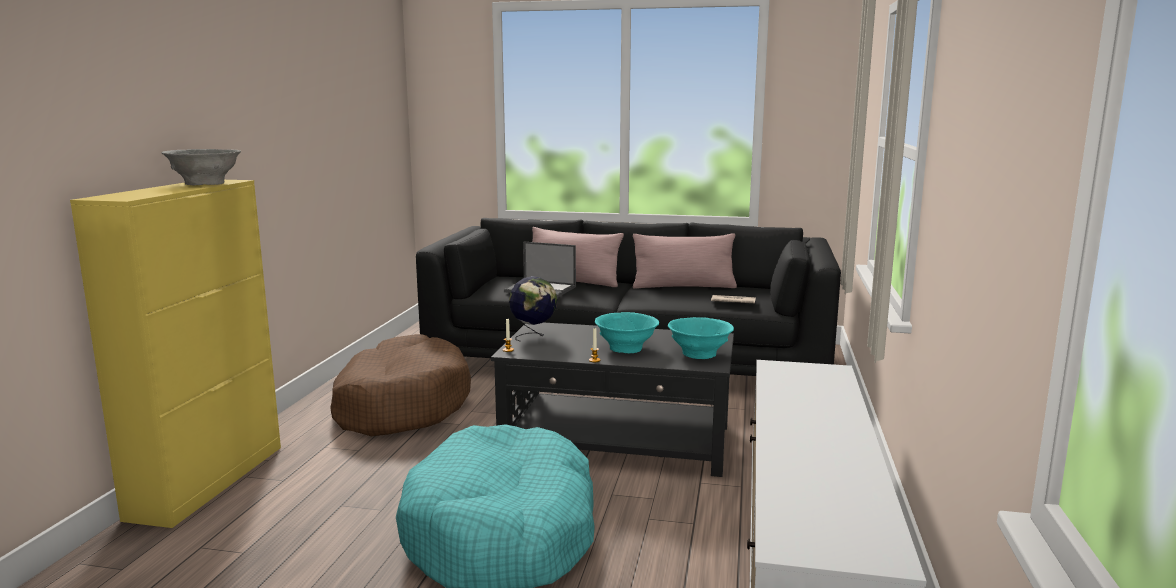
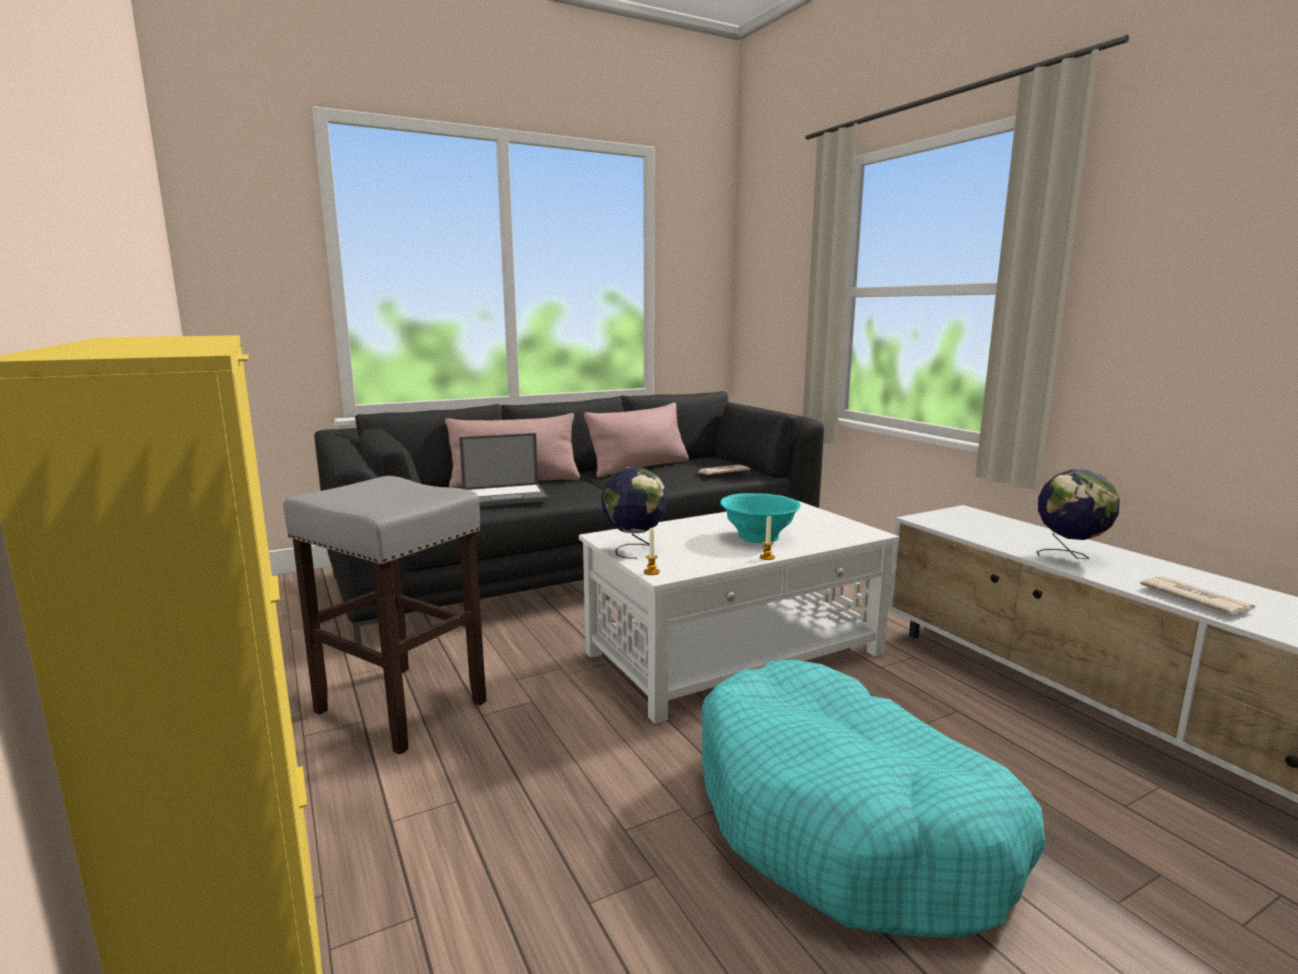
camera: 40 degrees left, 0 degrees up
(205, 183) = (174, 338): grey bowl -> none
(400, 405) = (403, 707): brown dog bed -> grey stool
(618, 441) = (736, 653): black coffee table -> white coffee table
(699, 354) = (829, 525): turquoise bowl -> none
(792, 462) = (1194, 599): none -> newspaper
(799, 415) = (1070, 556): none -> globe

